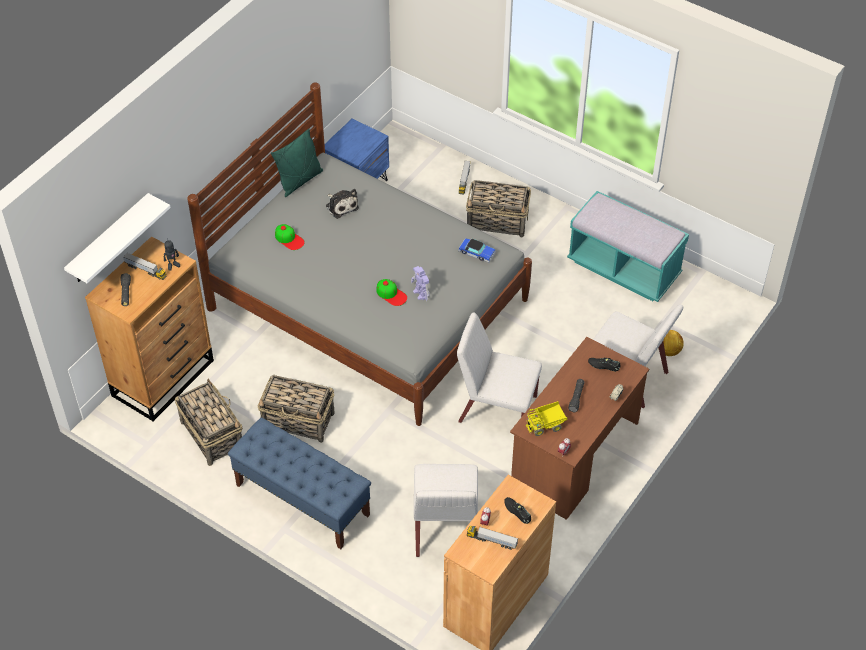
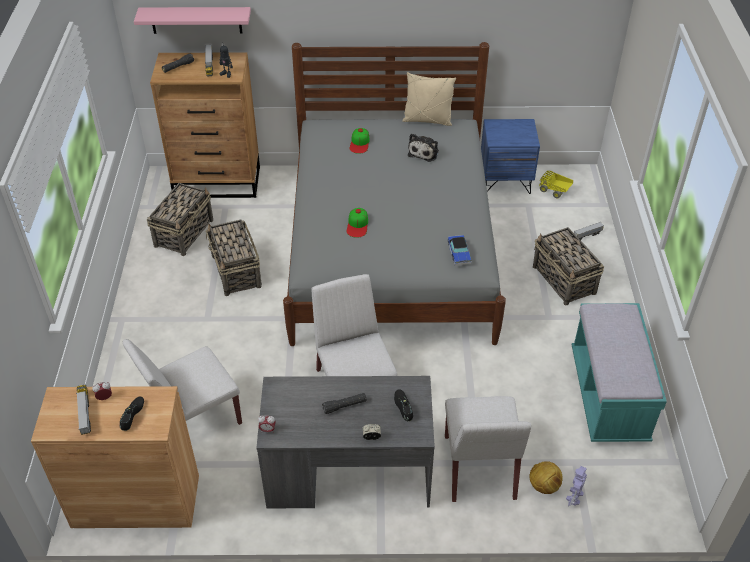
camera: 55 degrees right, 5 degrees down
(109, 240) = (196, 20): white shelf -> pink shelf
(300, 181) = (427, 120): green pillow -> beige pillow
(302, 500) = (158, 314): blue bench -> none
(421, 294) = (376, 242): toy robot -> toy robot (574, 496)
(546, 425) = (291, 399): toy truck -> toy truck (554, 191)
(574, 455) = (348, 475): brown desk -> grey desk

